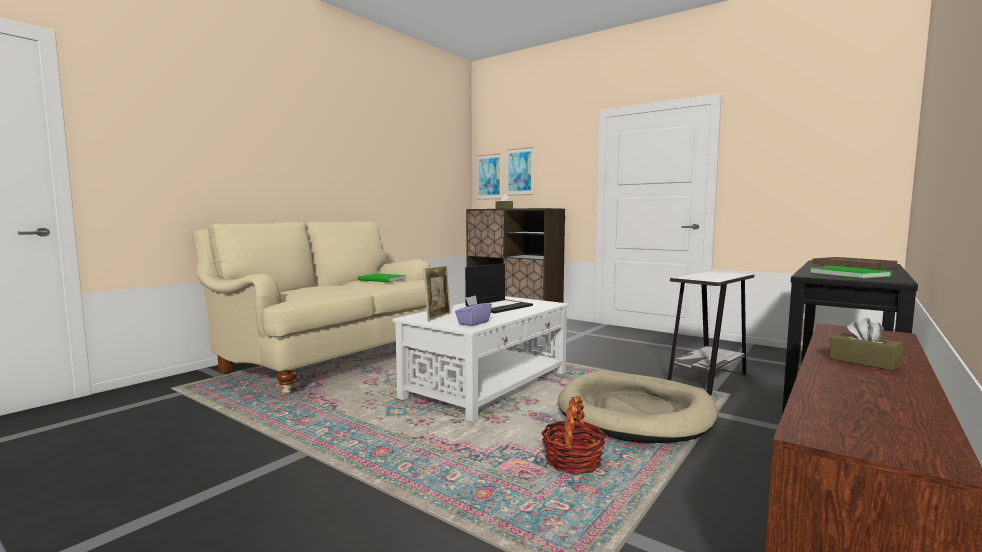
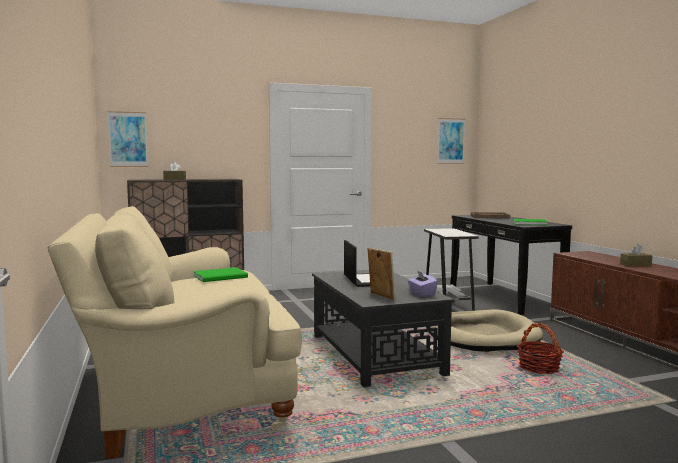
camera: 55 degrees left, 0 degrees up
(488, 385) = (375, 354): white coffee table -> black coffee table
(519, 172) = (174, 136): picture -> picture (451, 141)

